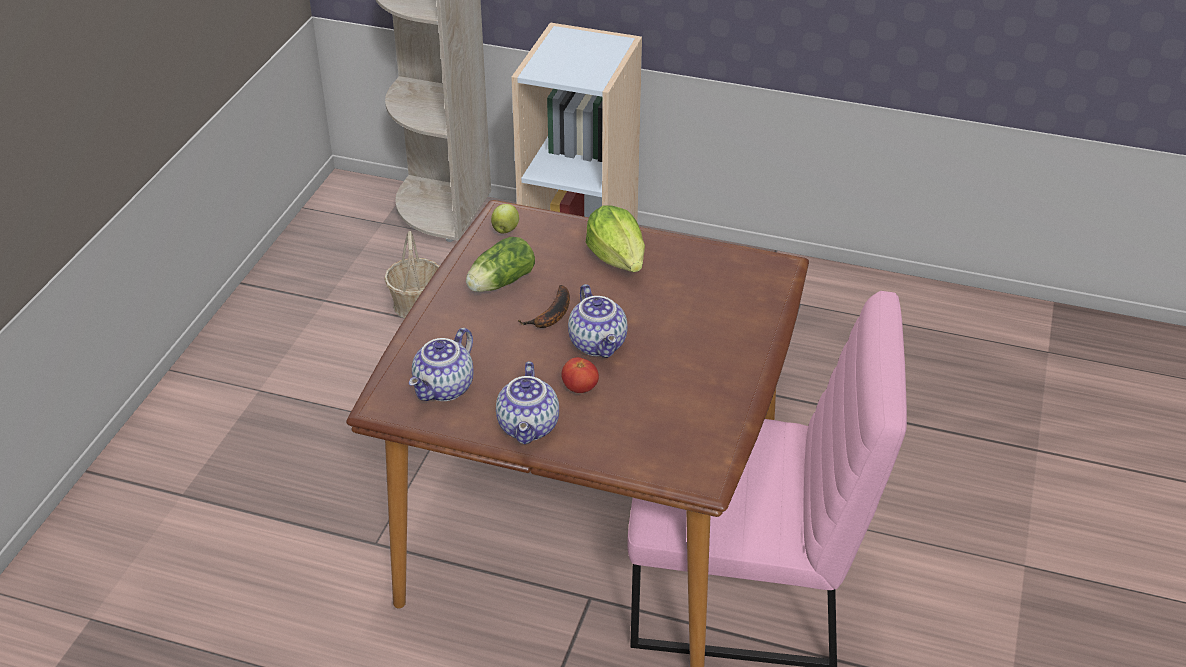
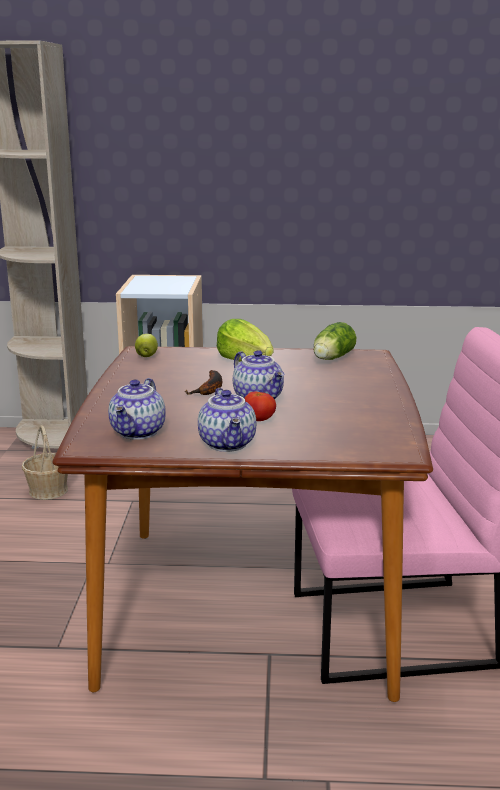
camera: 15 degrees left, 20 degrees down
(498, 283) = (155, 379): lettuce -> lettuce (331, 358)

